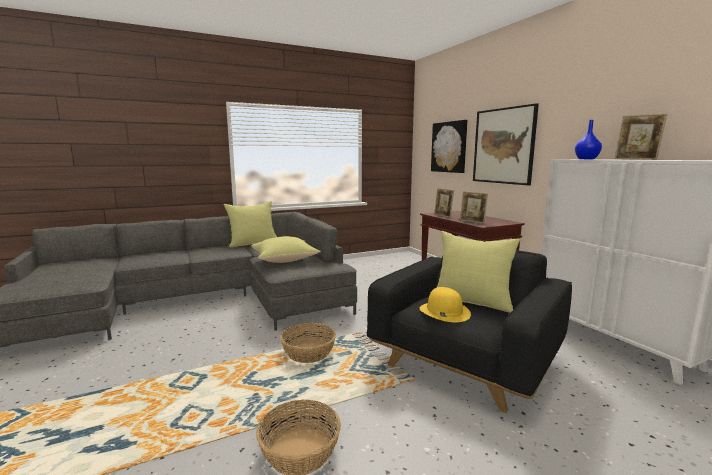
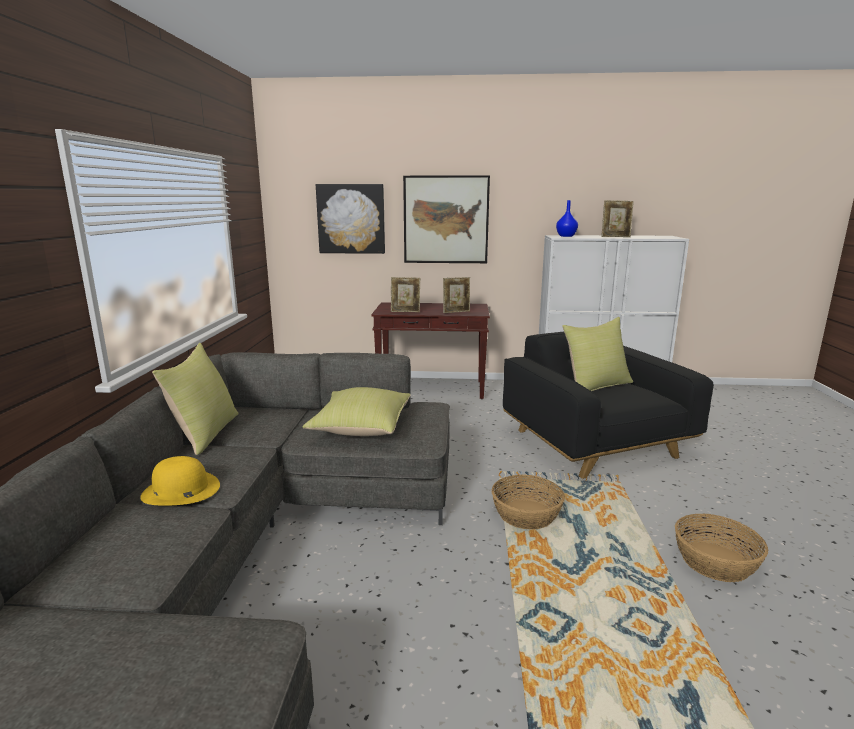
camera: 60 degrees left, 5 degrees up
(444, 311) = (620, 400): yellow hat -> yellow hat (180, 490)

